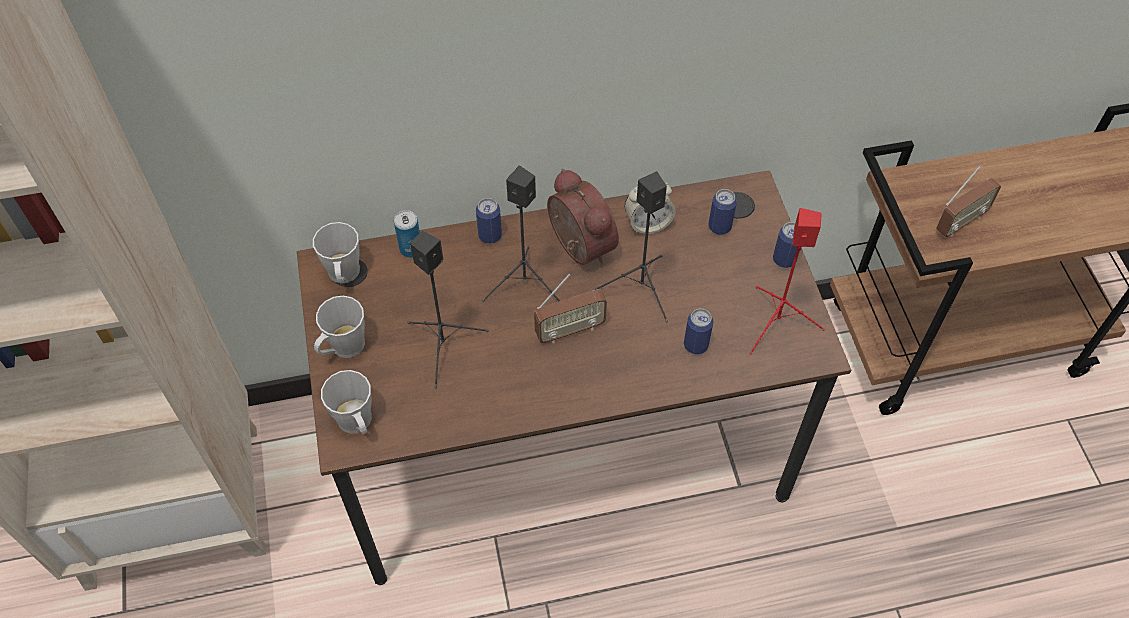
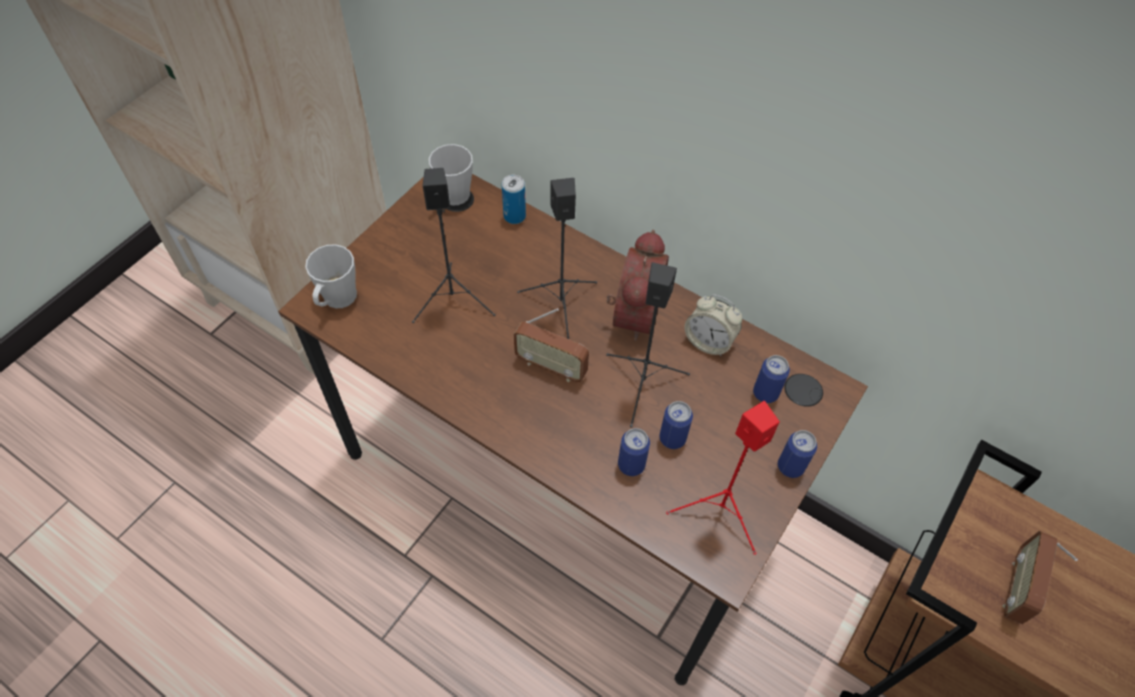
camera: 45 degrees right, 0 degrees up
(343, 348) = (390, 244): grey mug -> none
(490, 235) = (579, 252): can -> can (672, 438)
(960, 222) = (1017, 588): radio -> radio turned 105 degrees clockwise

